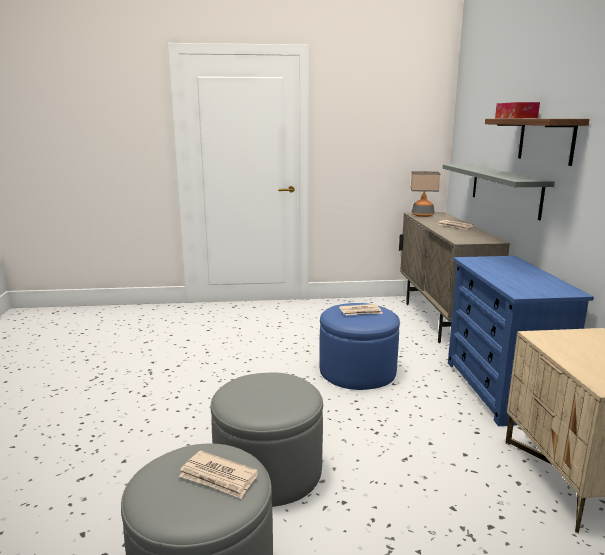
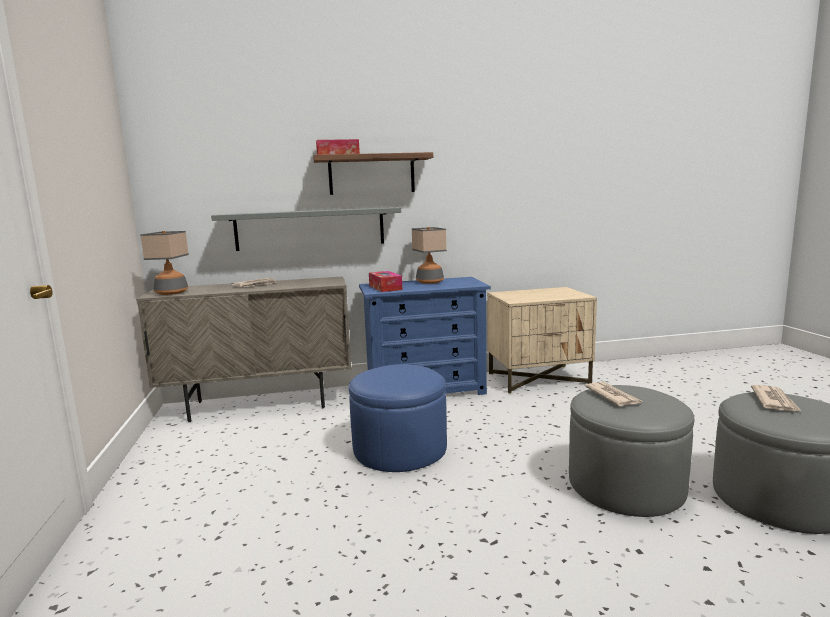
camera: 95 degrees left, 5 degrees down
(361, 312) = (395, 374): newspaper -> newspaper (612, 396)
(489, 262) = (385, 287): none -> tissue box
(534, 277) = (429, 282): none -> table lamp

